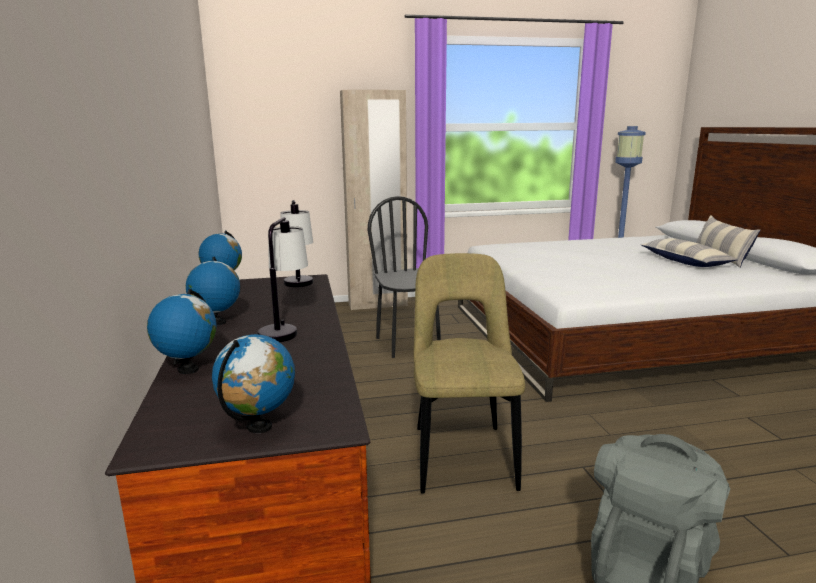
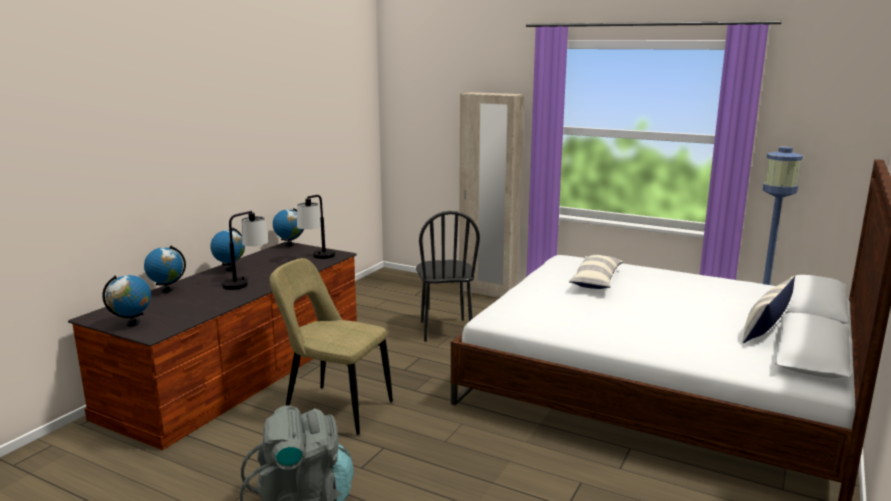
camera: 40 degrees right, 0 degrees up
(408, 344) = (445, 330): black chair -> black chair turned 150 degrees clockwise
(462, 454) = (334, 408): beige chair -> beige chair turned 105 degrees counterclockwise
(685, 261) = (705, 321): pillow -> pillow (596, 280)

